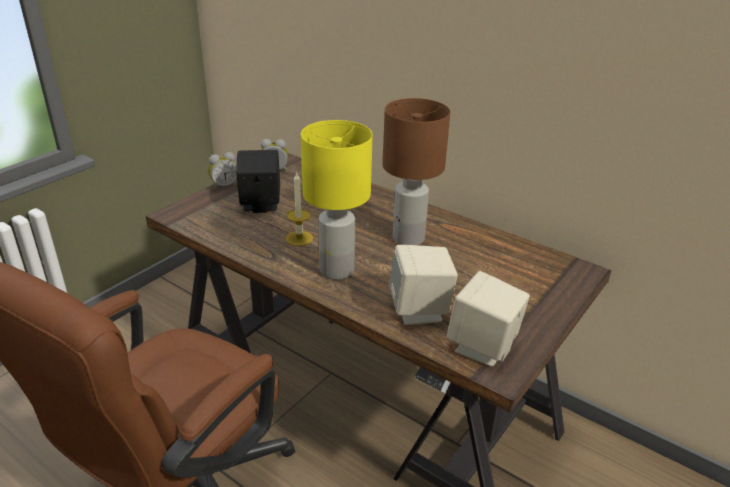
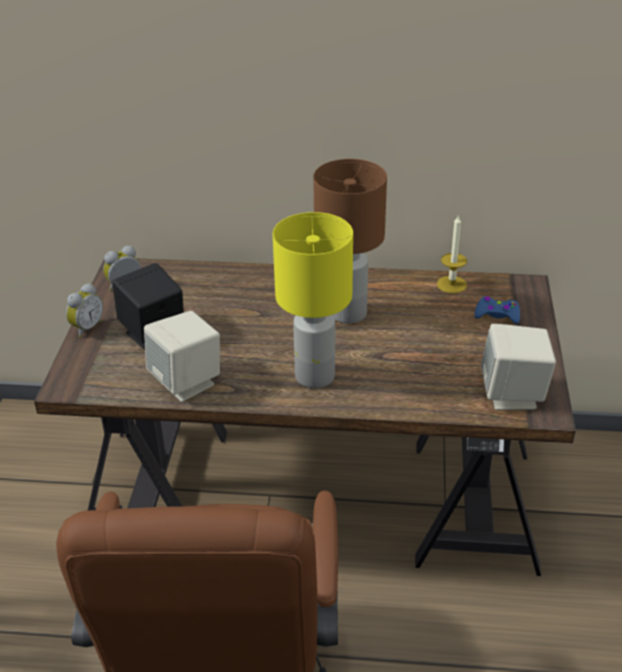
camera: 30 degrees left, 5 degrees up
(299, 238) = (240, 357): candle -> candle (451, 284)
(420, 310) = (430, 384): beige speaker -> beige speaker (187, 382)
(532, 282) = (497, 315): none -> blue game controller

